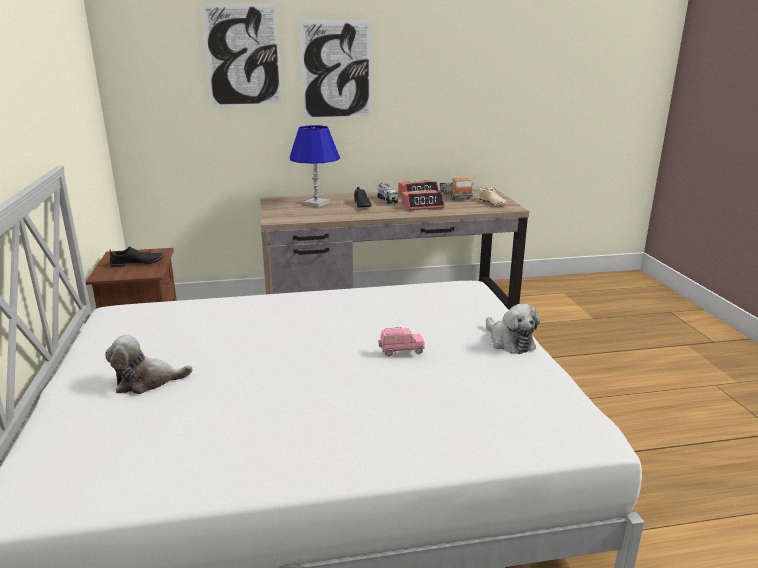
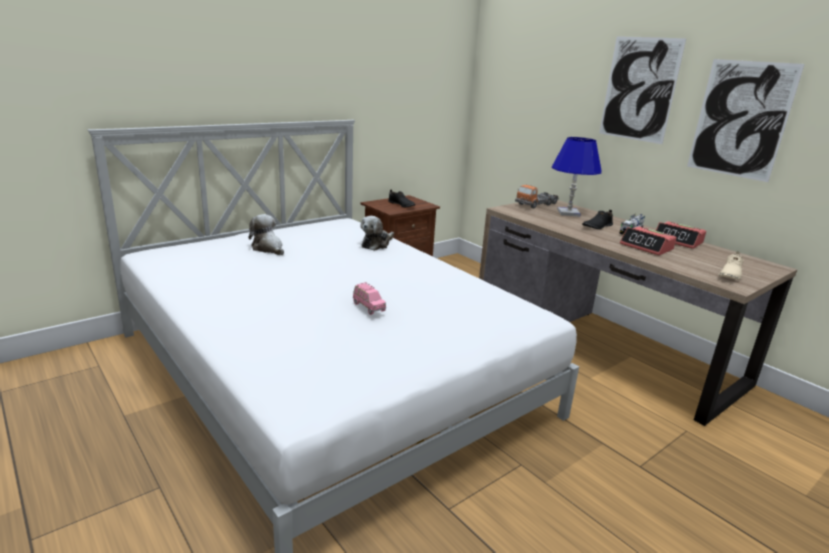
camera: 60 degrees right, 0 degrees up
(243, 56) = (564, 67): picture -> picture (740, 119)
(455, 195) = (714, 255): toy truck -> toy truck (536, 204)
(509, 342) = (438, 352): plush toy -> plush toy (376, 244)

